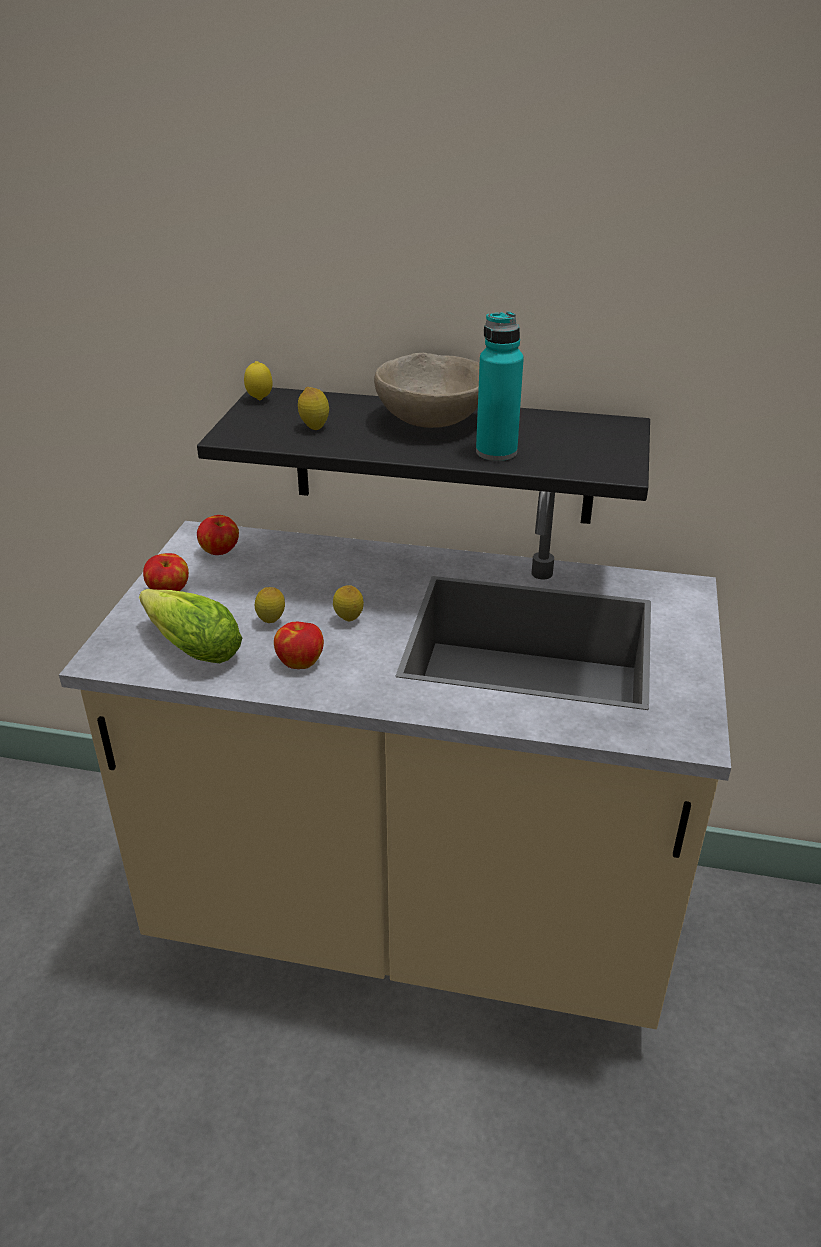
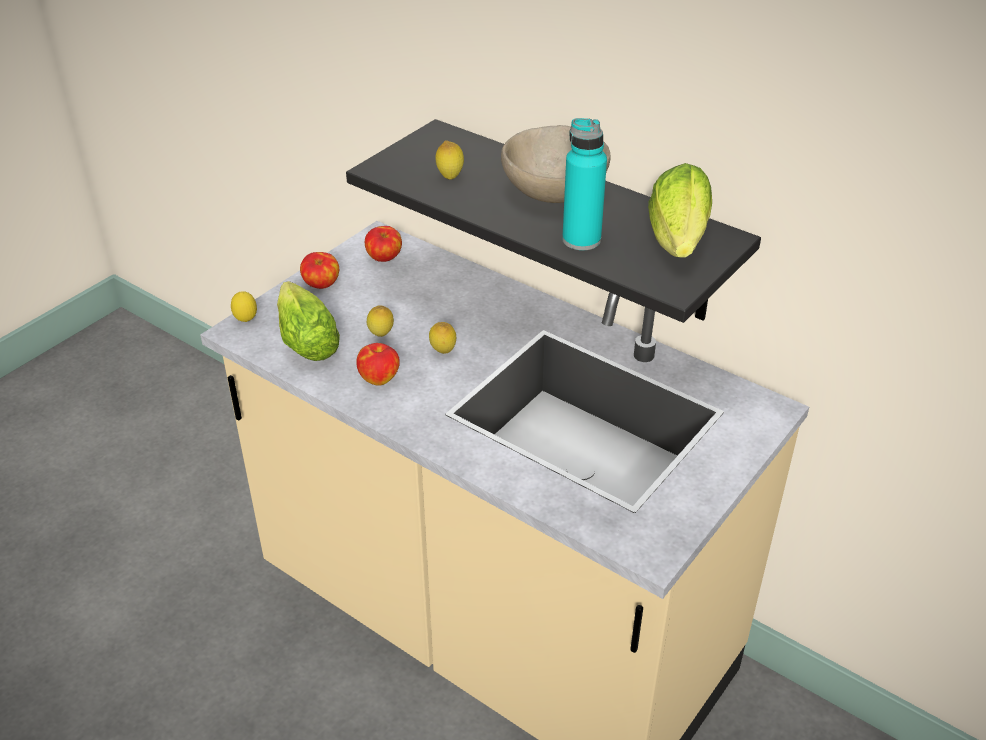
camera: 25 degrees right, 5 degrees up
(260, 400) = (429, 136): lemon -> lemon (246, 321)
(584, 436) = (678, 242): none -> lettuce

